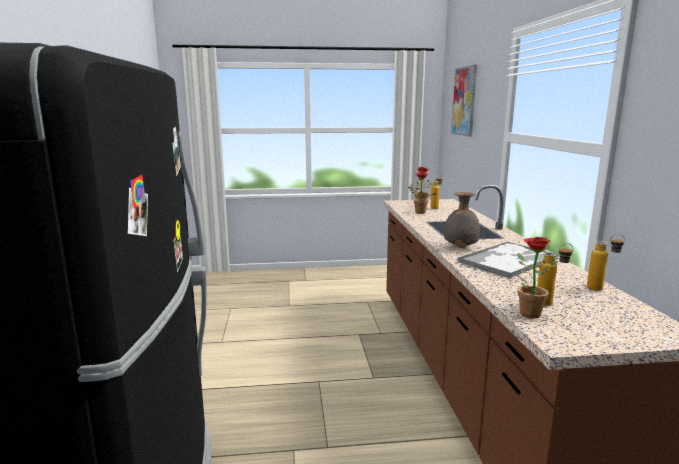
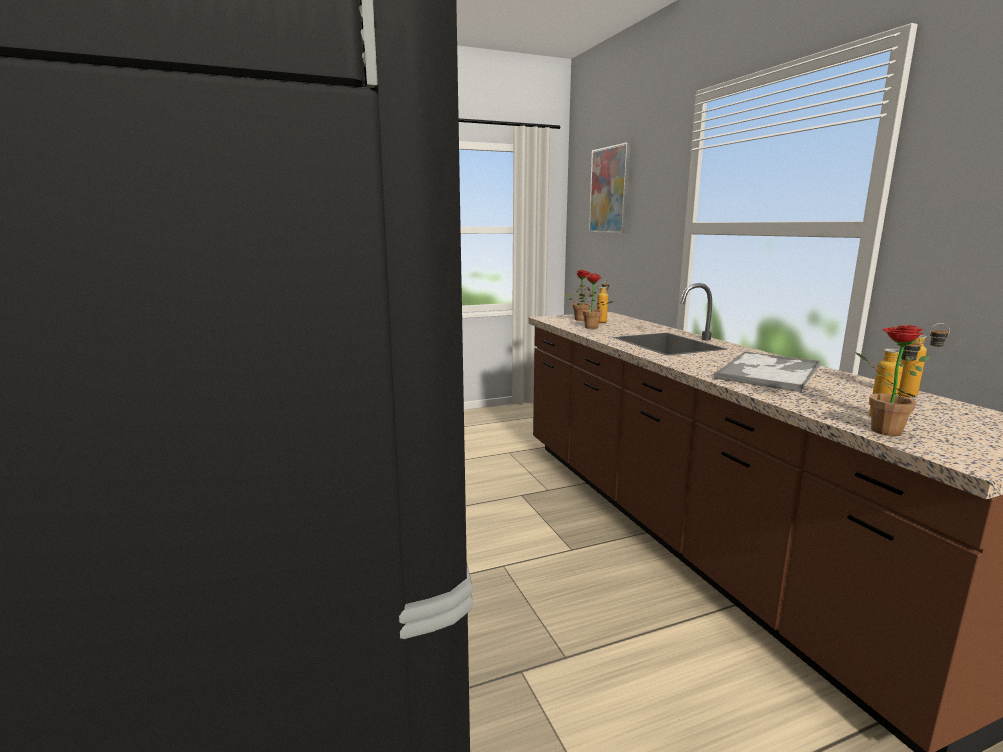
camera: 15 degrees left, 0 degrees up
(459, 247) = (692, 362): grey vase -> none

